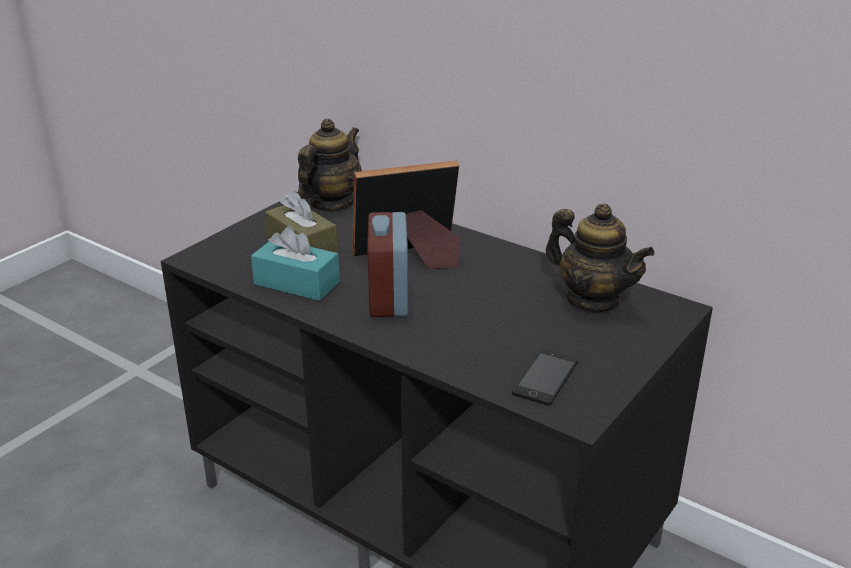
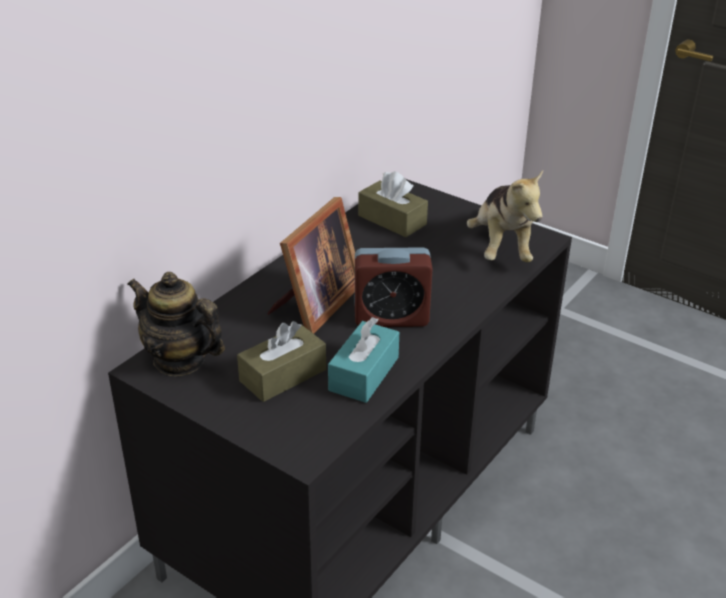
camera: 90 degrees left, 5 degrees up
(411, 257) = (314, 305): picture frame -> picture frame turned 135 degrees counterclockwise
(545, 378) = (501, 248): phone -> plush toy
(593, 300) = (392, 220): teapot -> brown tissue box

